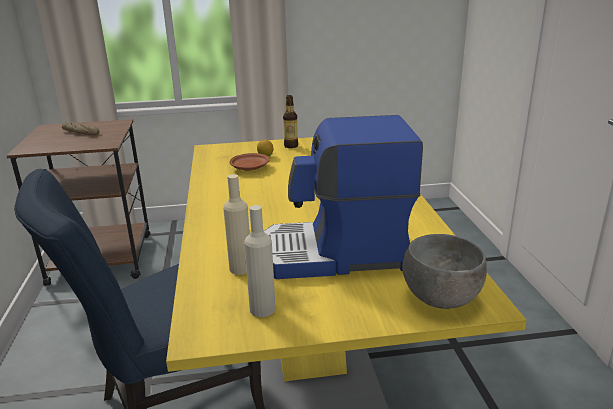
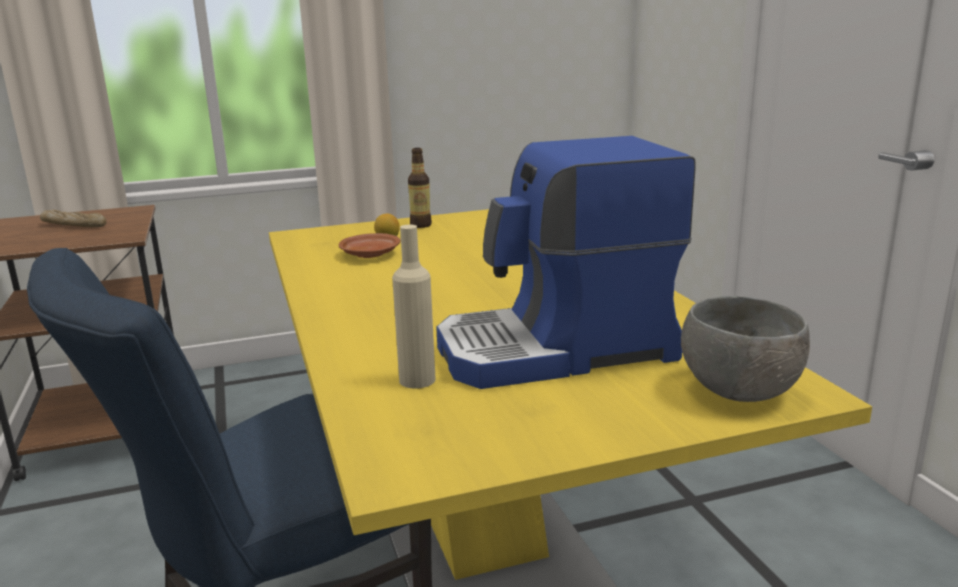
camera: 10 degrees left, 5 degrees down
(262, 309) = (478, 429): beige bottle -> none

